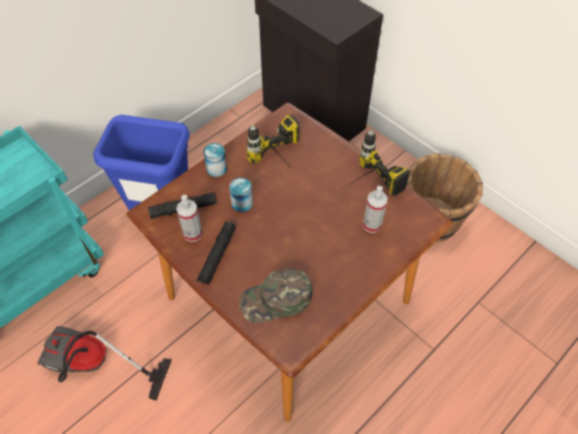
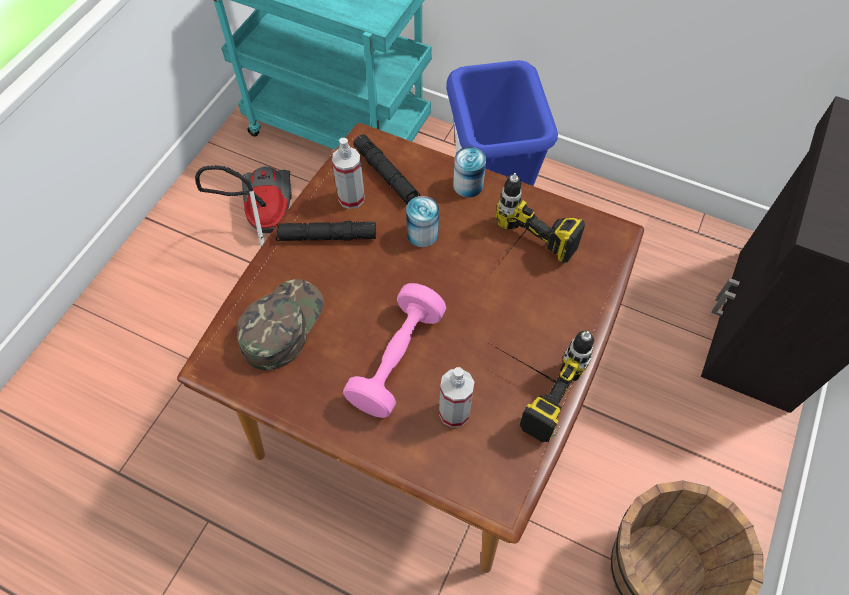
camera: 70 degrees right, 5 degrees up
(276, 300) = (281, 325): green cap -> green cap turned 60 degrees clockwise
(327, 243) = (397, 359): none -> pink dumbbell

